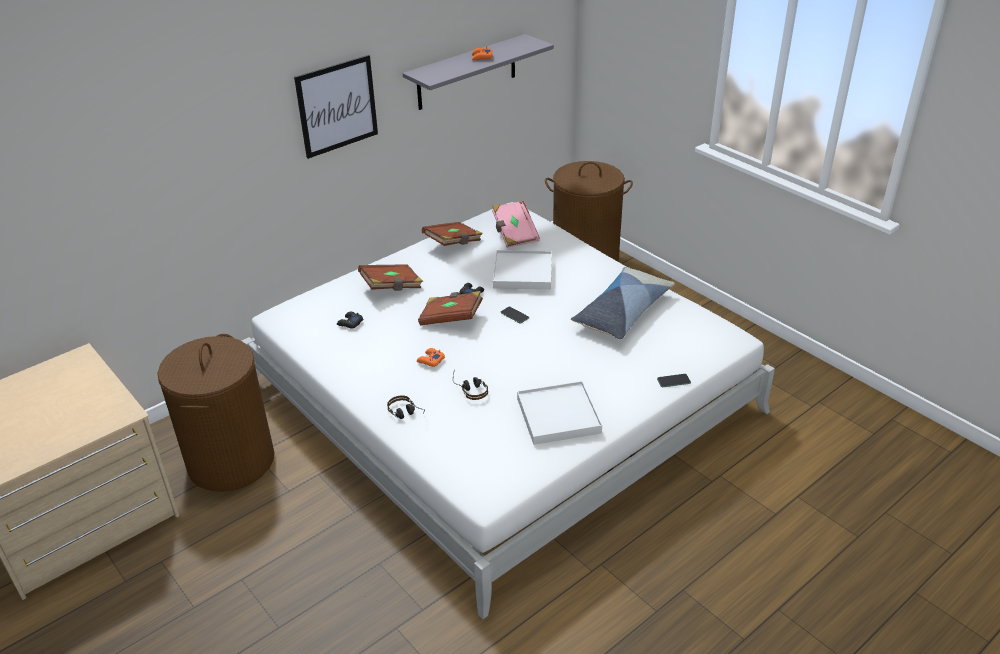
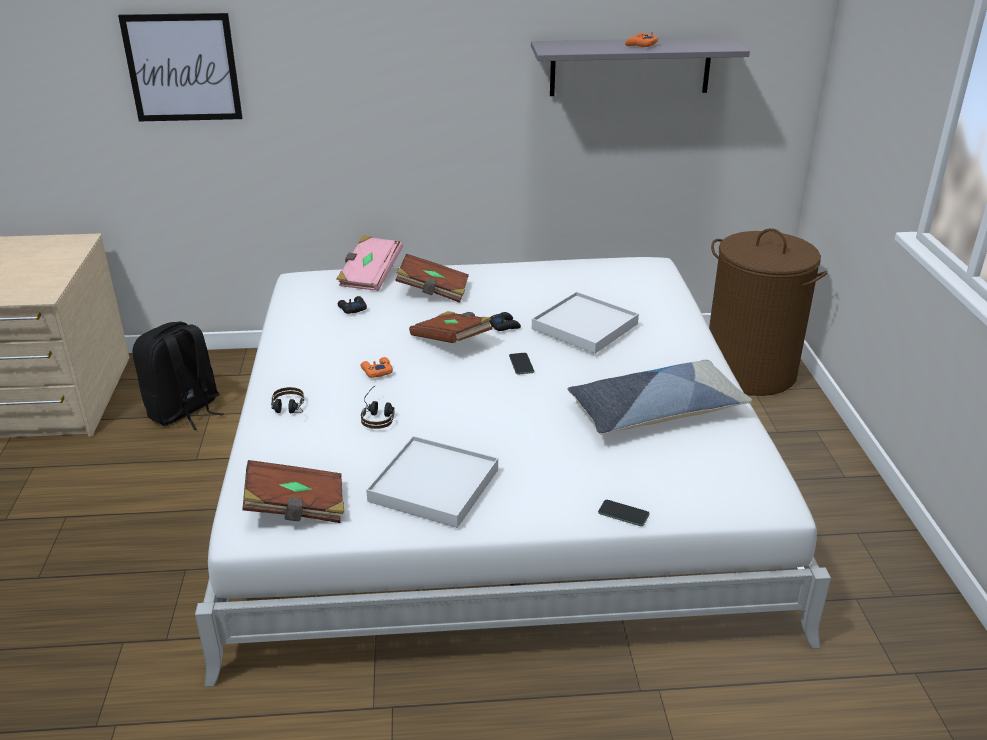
camera: 35 degrees right, 5 degrees down
(231, 461) = (184, 411): brown laundry basket -> black backpack
(337, 106) = (433, 58): picture -> picture (182, 68)
(453, 243) = (546, 273): brown book -> brown book (296, 509)
(514, 234) = (625, 286): pink book -> pink book (370, 276)

